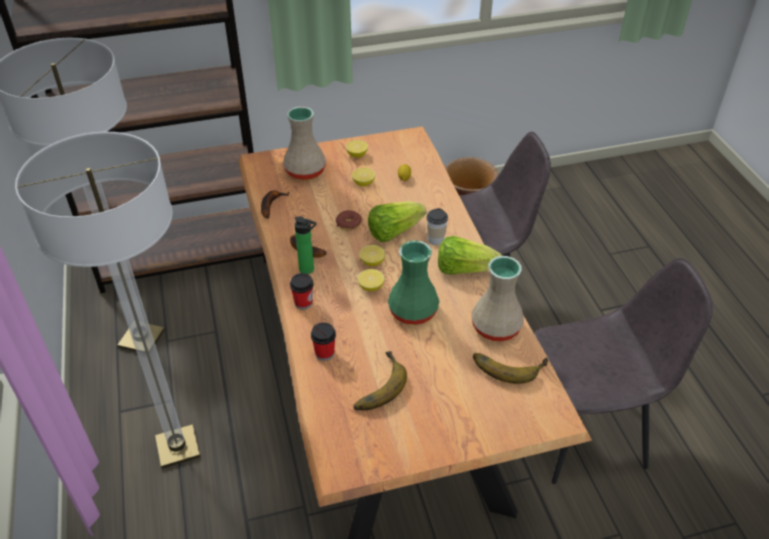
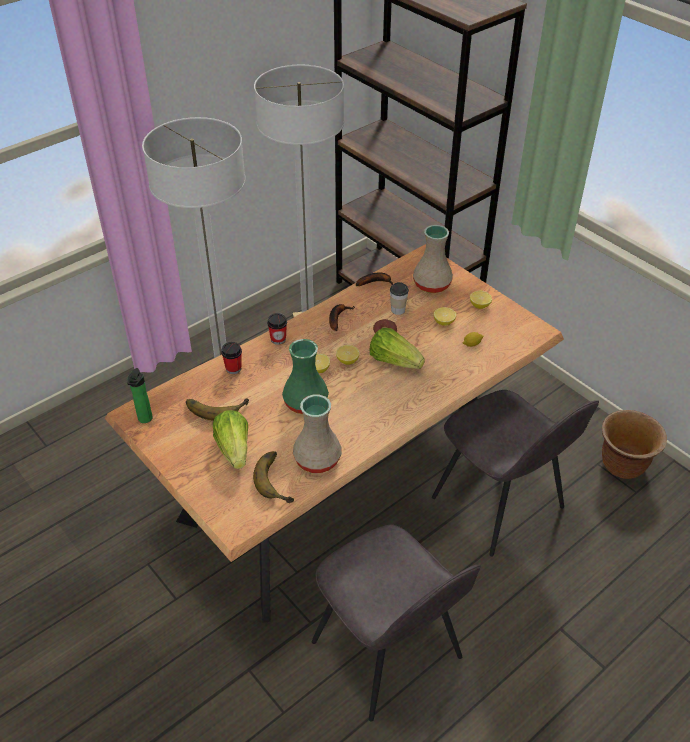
camera: 65 degrees right, 0 degrees up
(308, 270) = (315, 329): bottle -> bottle (144, 420)
(435, 239) = (402, 390): cup -> cup (398, 310)
(464, 269) = (376, 419): lettuce -> lettuce (234, 449)

